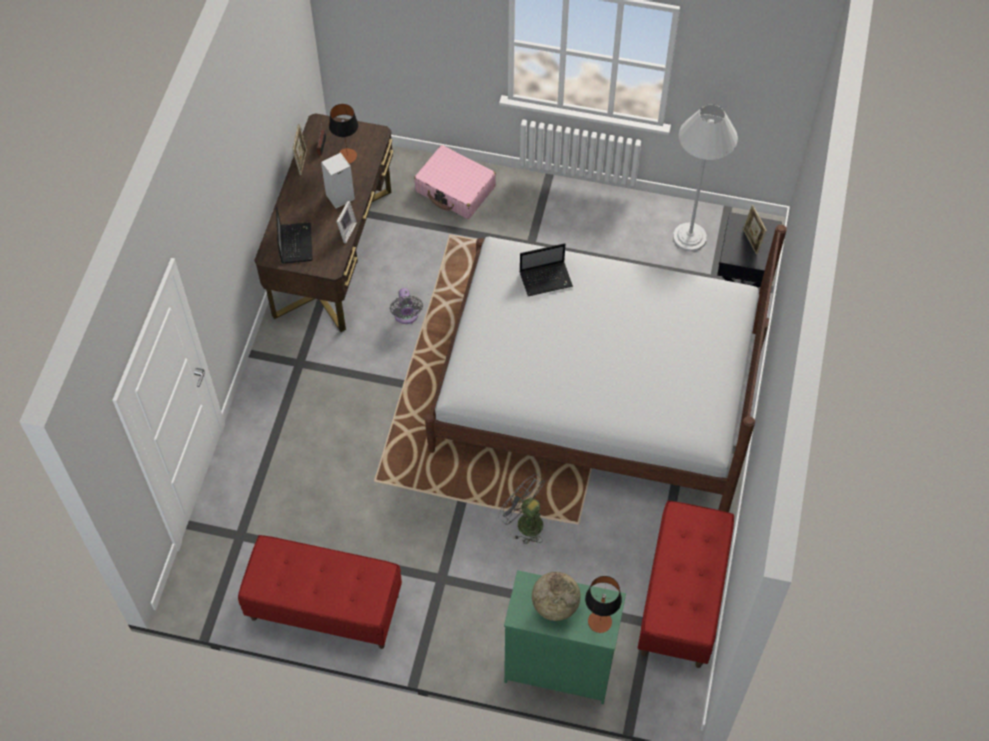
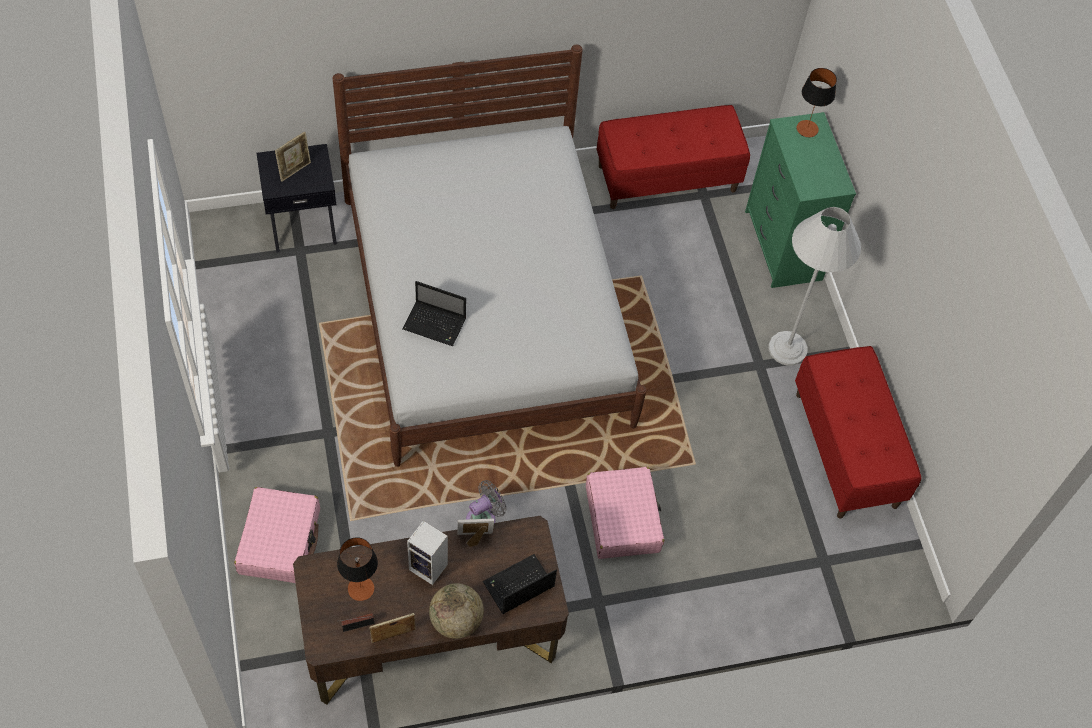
camera: 120 degrees left, 0 degrees up
(355, 408) = (622, 518): none -> pink suitcase
(524, 522) = (664, 319): grey fan -> none
(546, 279) = (436, 324): laptop -> laptop turned 150 degrees clockwise
(555, 605) = (814, 163): globe -> globe (456, 620)
(690, 237) = (253, 287): white floor lamp -> white floor lamp (787, 348)

